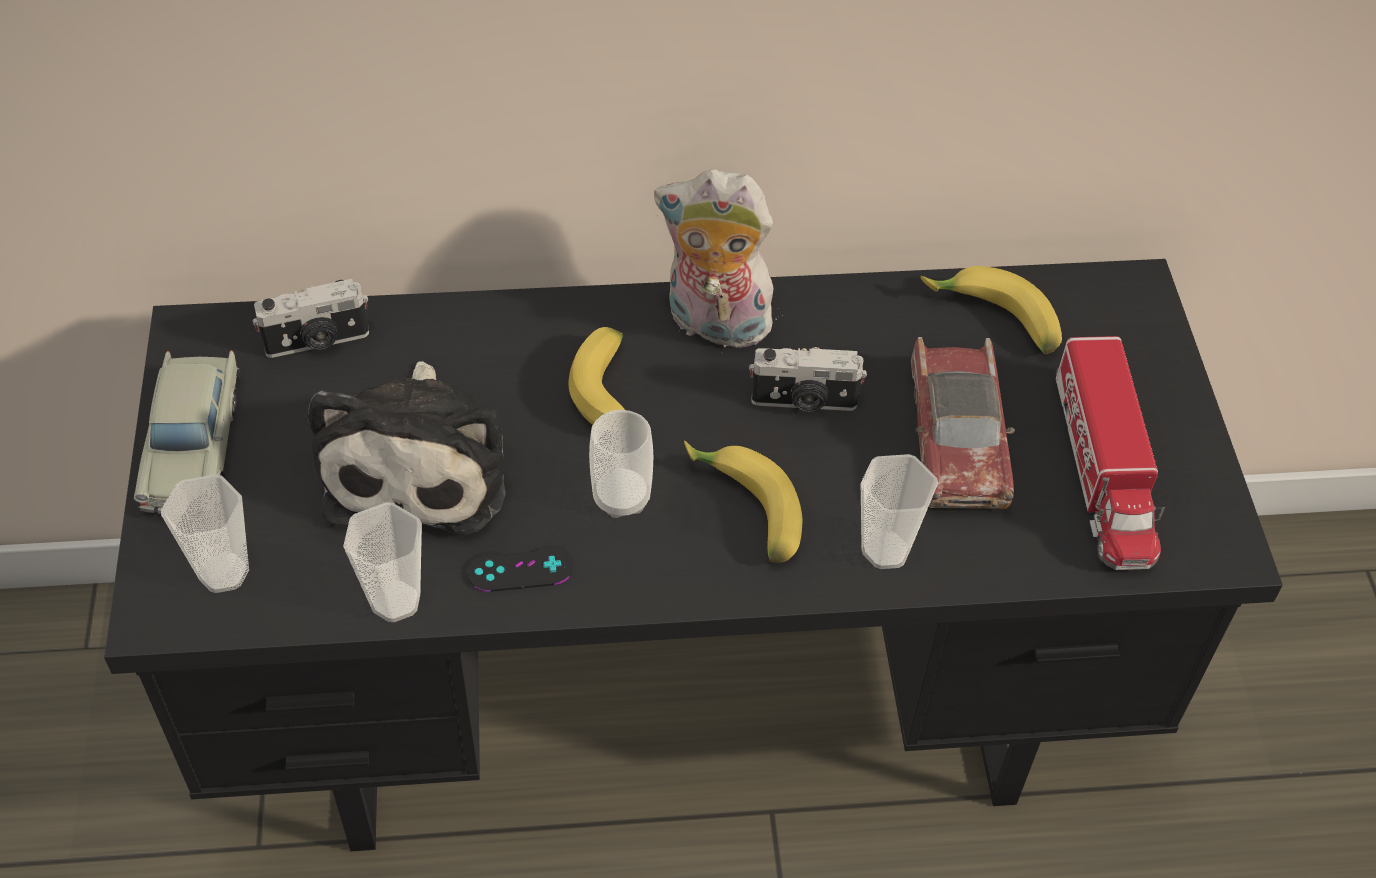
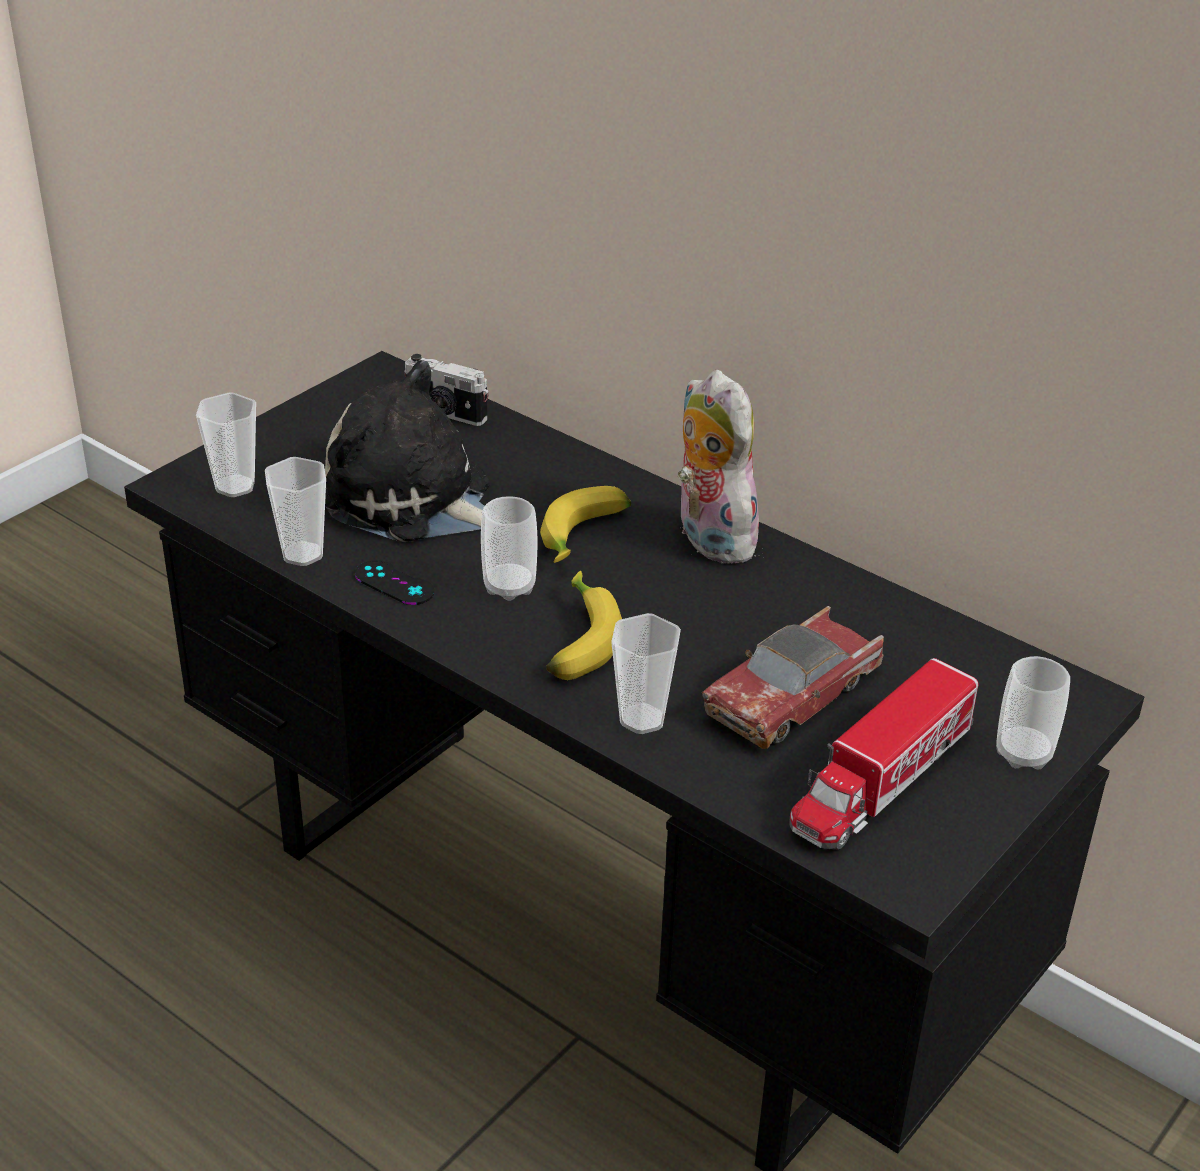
camera: 45 degrees right, 15 degrees down
(195, 446) = (306, 423): beige toy car -> none
(419, 464) = (414, 501): plush toy -> plush toy turned 75 degrees clockwise
(804, 402) = (709, 611): camera -> none
(993, 322) = (927, 650): banana -> none
(1157, 371) = (1023, 753): none -> cup

